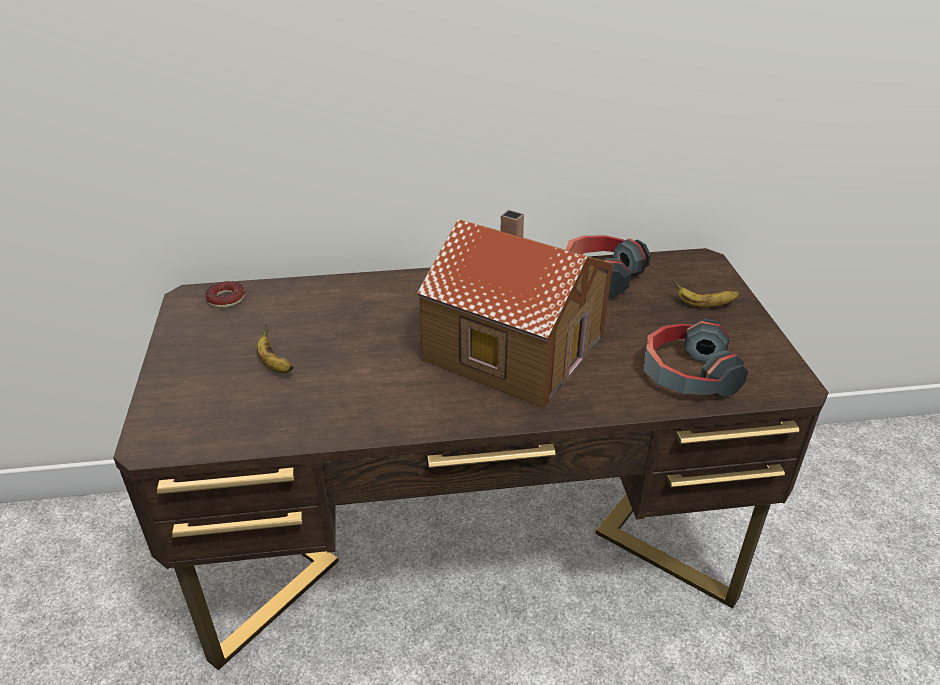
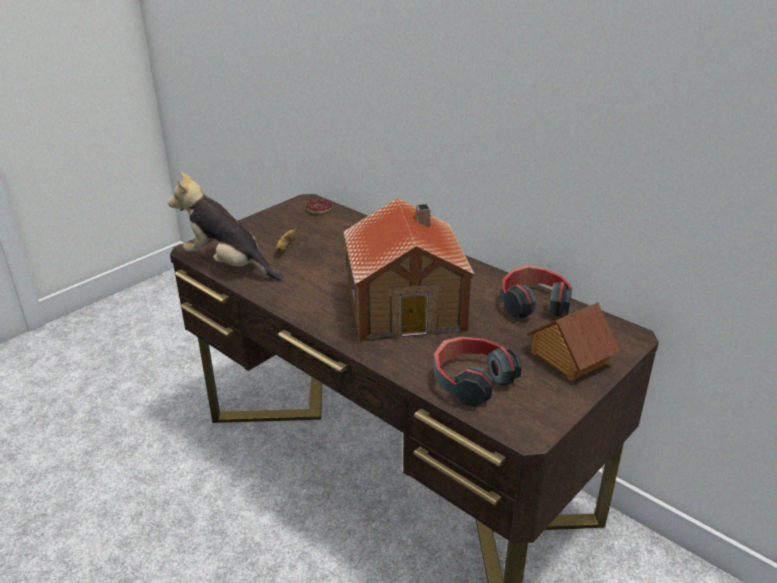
camera: 50 degrees right, 5 degrees down
(243, 429) = (228, 265): none -> plush toy
(703, 305) = (568, 357): banana -> toy house

